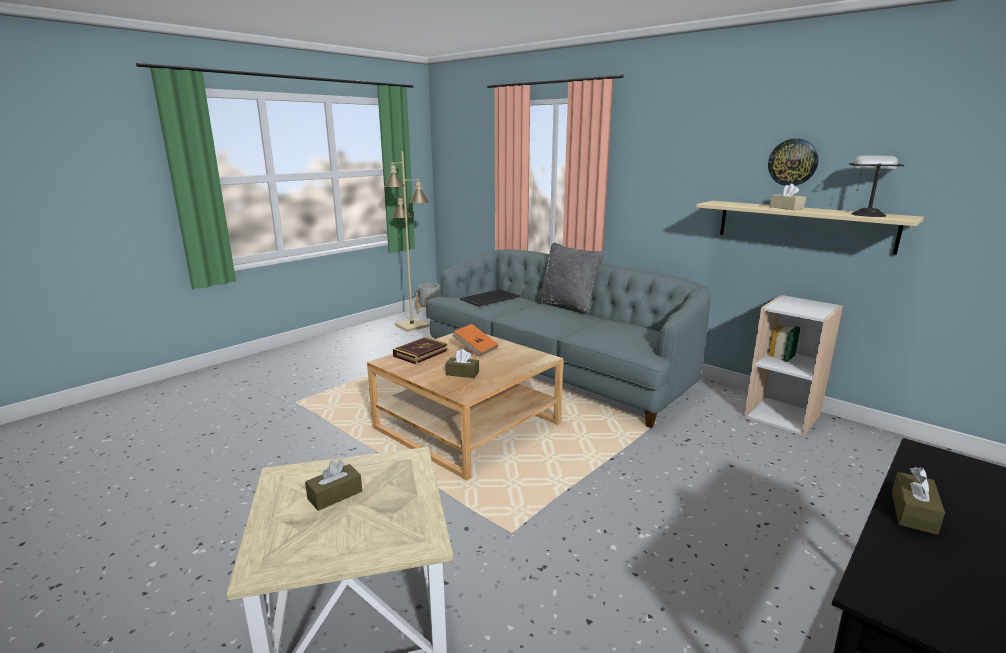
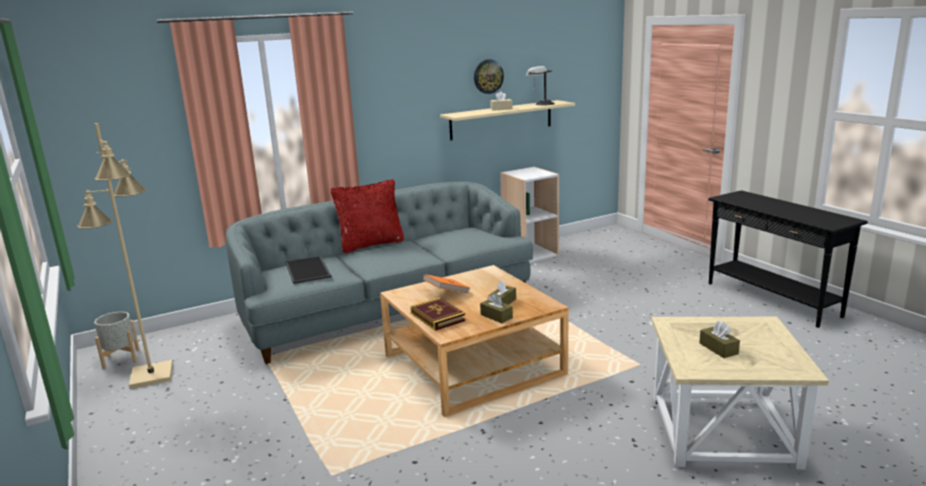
camera: 70 degrees left, 0 degrees up
(568, 307) = (372, 245): grey pillow -> red pillow
(913, 512) = (773, 210): brown tissue box -> brown tissue box (496, 316)

